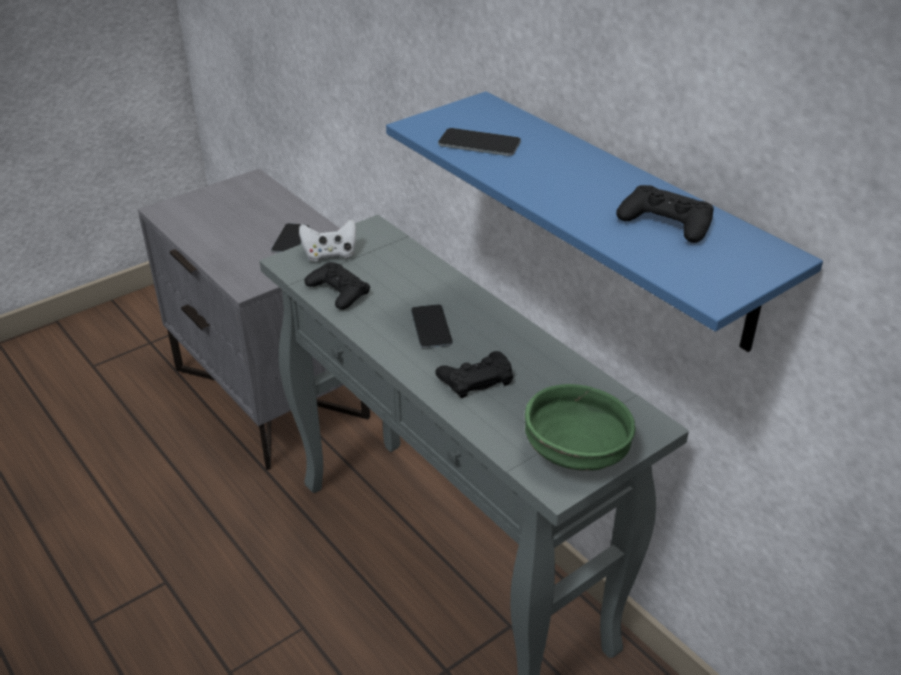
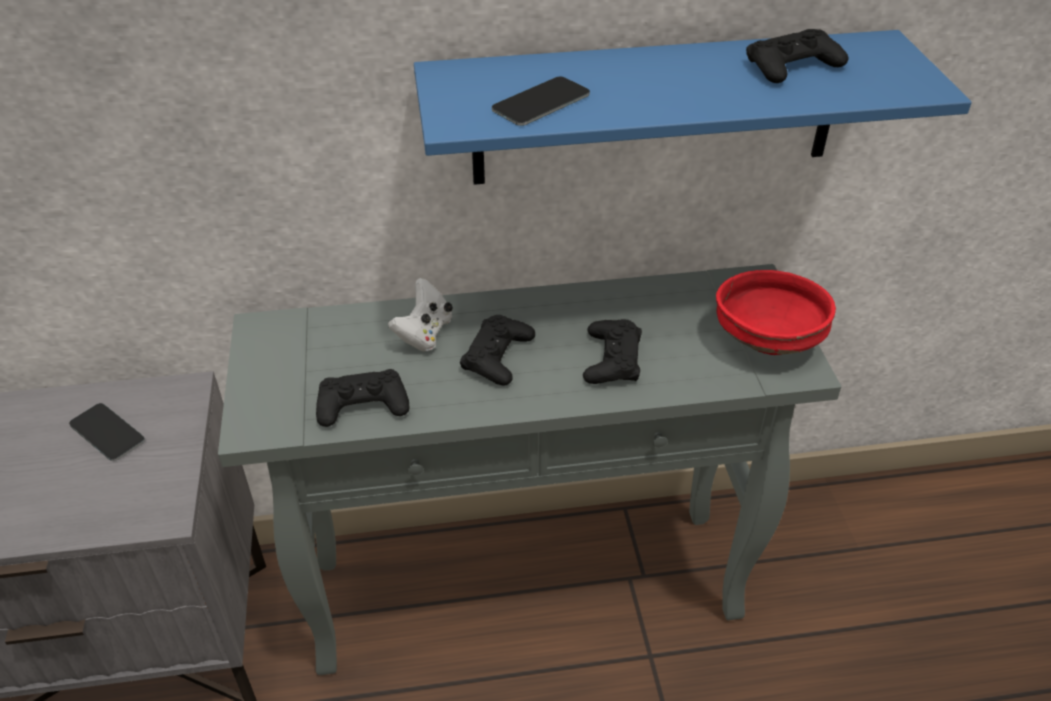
camera: 60 degrees left, 5 degrees up
(330, 254) = (277, 384): white game controller -> white game controller (424, 333)
(431, 327) = (498, 356): phone -> black game controller
(577, 453) = (767, 339): green bowl -> red bowl

